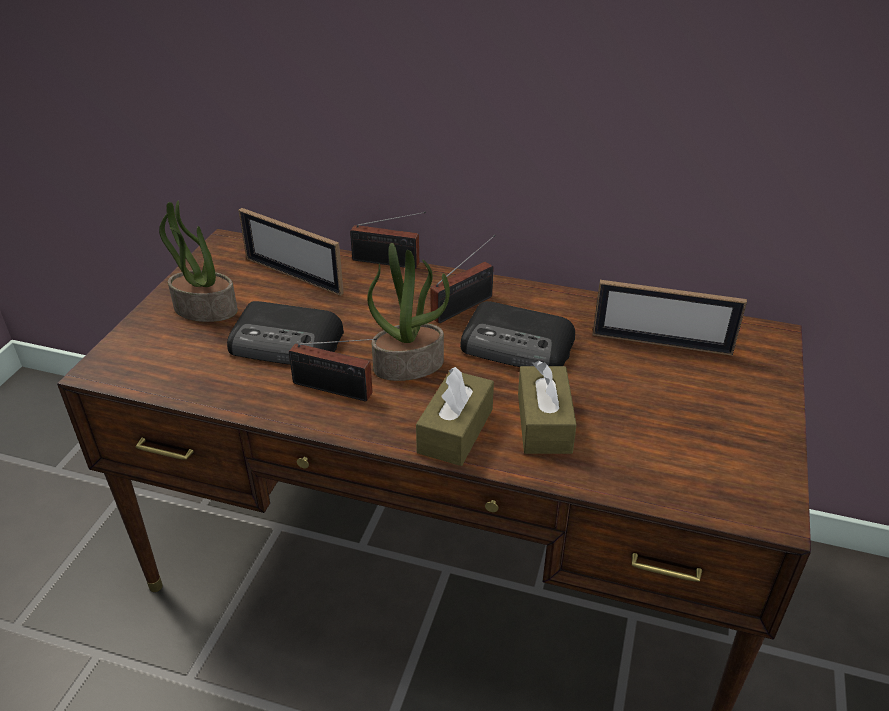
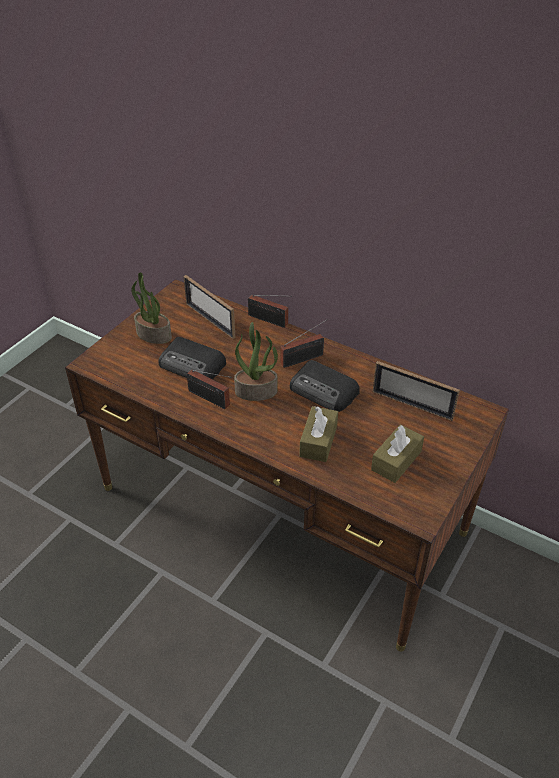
camera: 15 degrees right, 5 degrees up
(455, 430) = (267, 436): brown tissue box -> brown tissue box (396, 460)

